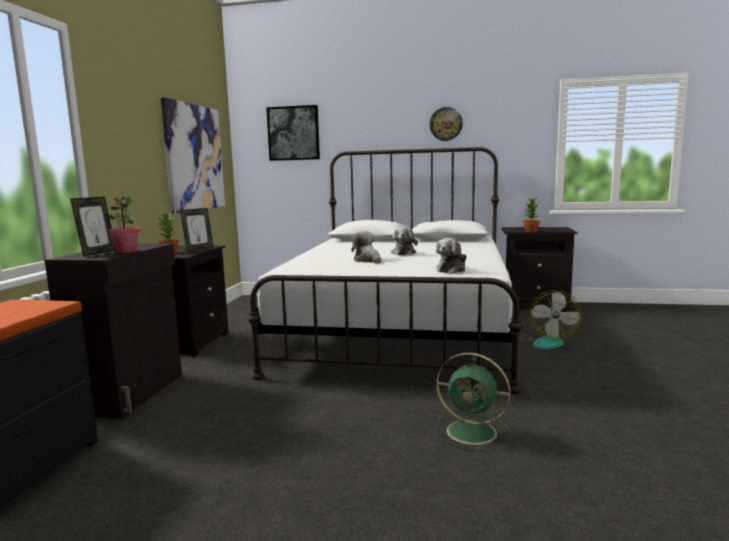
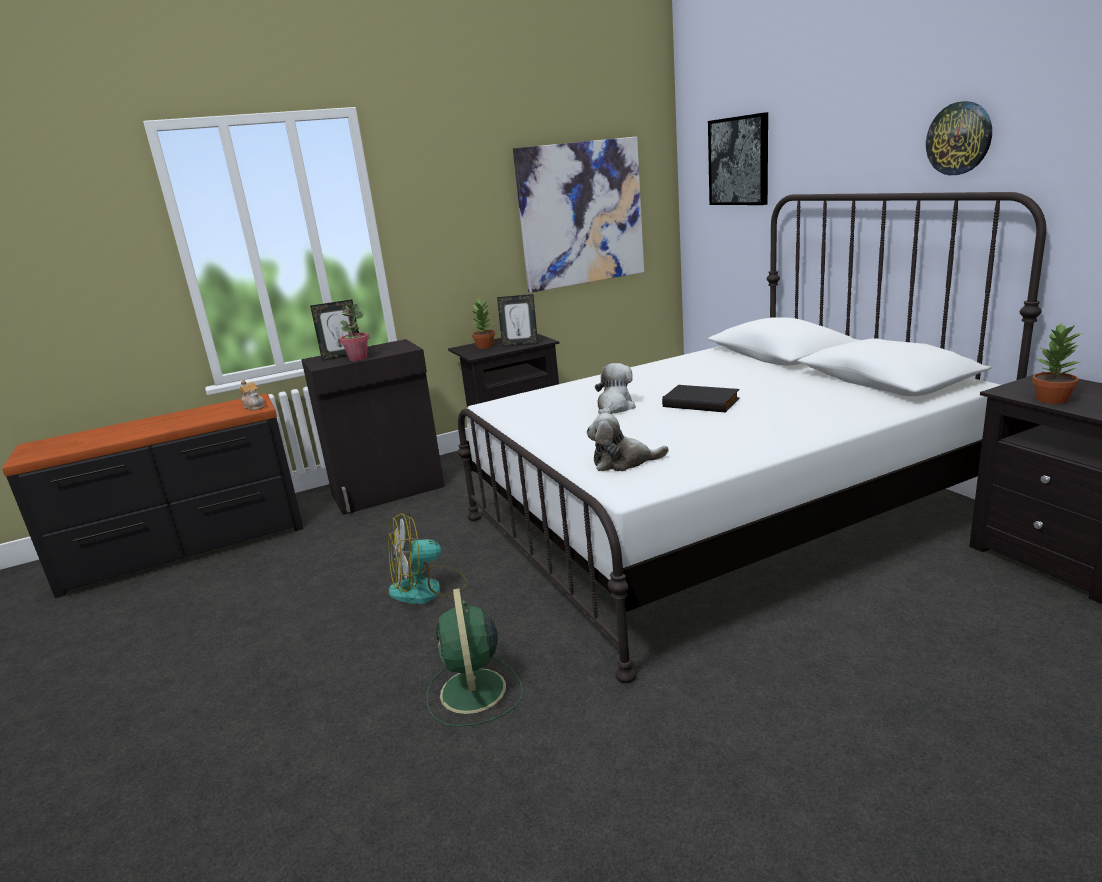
camera: 55 degrees right, 10 degrees up
(42, 304) = (254, 406): none -> teapot
(403, 252) = (702, 402): plush toy -> black book
(547, 342) = (883, 636): fan -> fan (428, 589)

